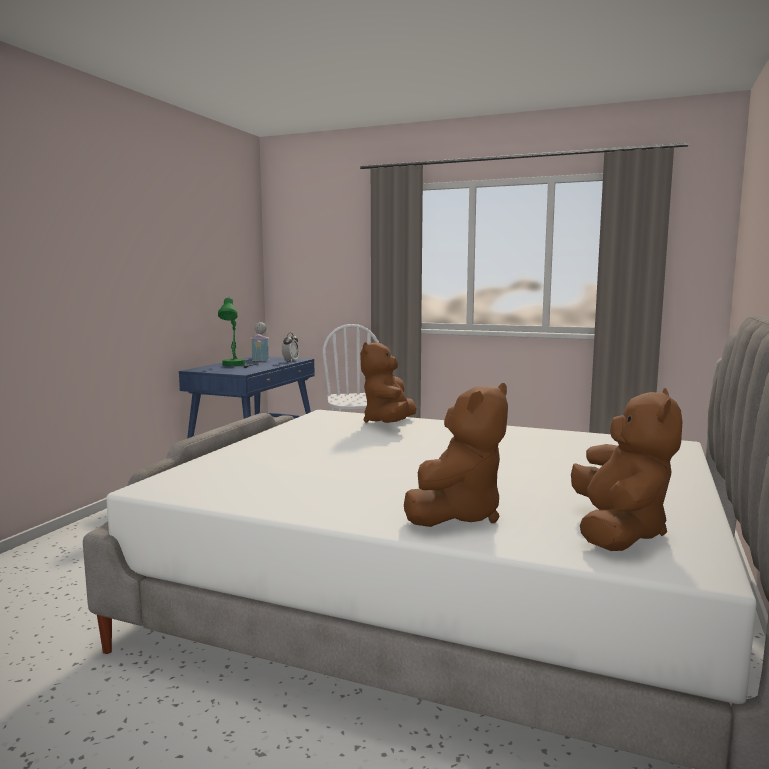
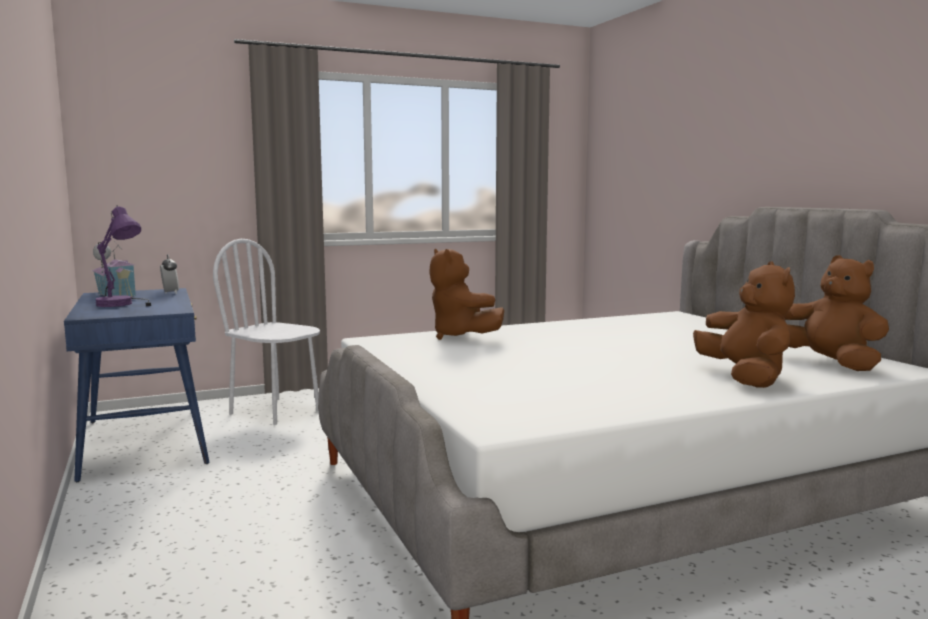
camera: 45 degrees left, 0 degrees up
(239, 365) = (126, 304): green table lamp -> purple table lamp

